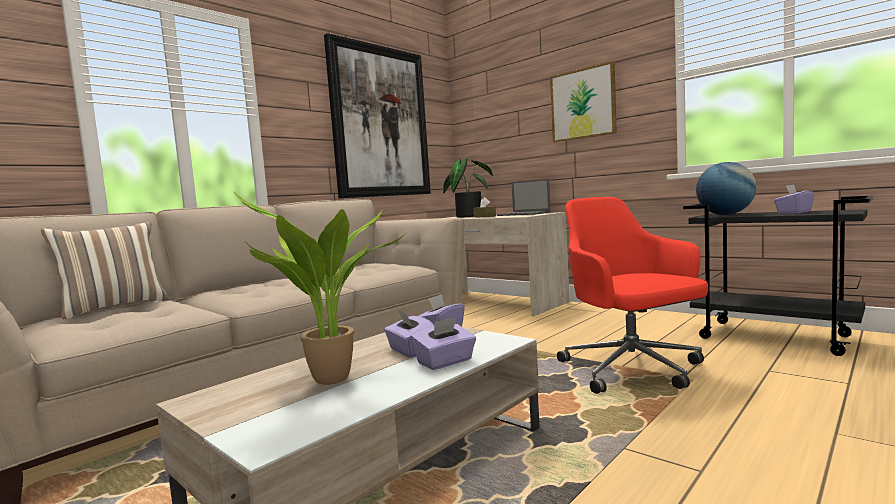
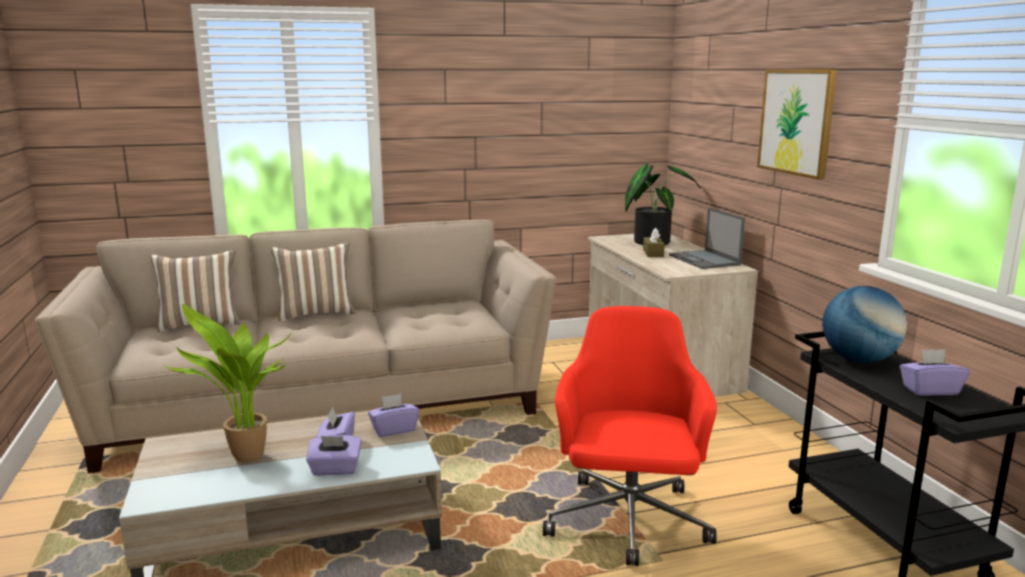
camera: 30 degrees right, 10 degrees up
(244, 285) = (316, 313): none -> pillow
(380, 122) = (545, 109): picture -> none

